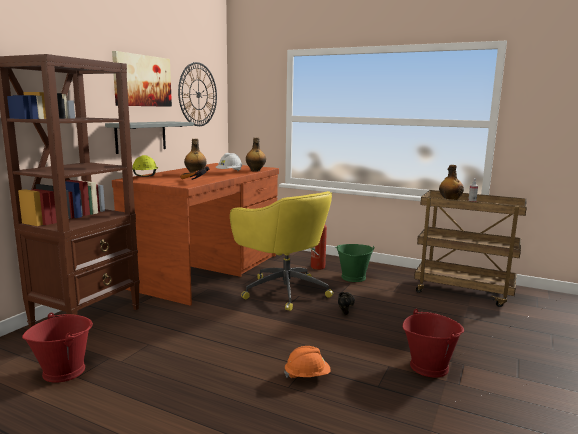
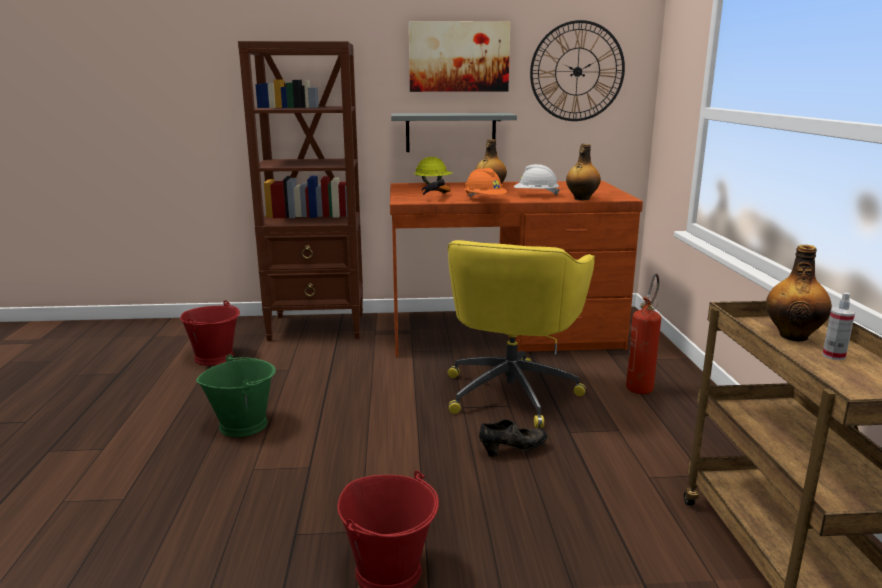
camera: 60 degrees right, 5 degrees up
(307, 376) = (287, 474): orange hard hat -> orange hard hat (484, 200)
(353, 277) = (648, 426): green bucket -> green bucket (243, 424)

